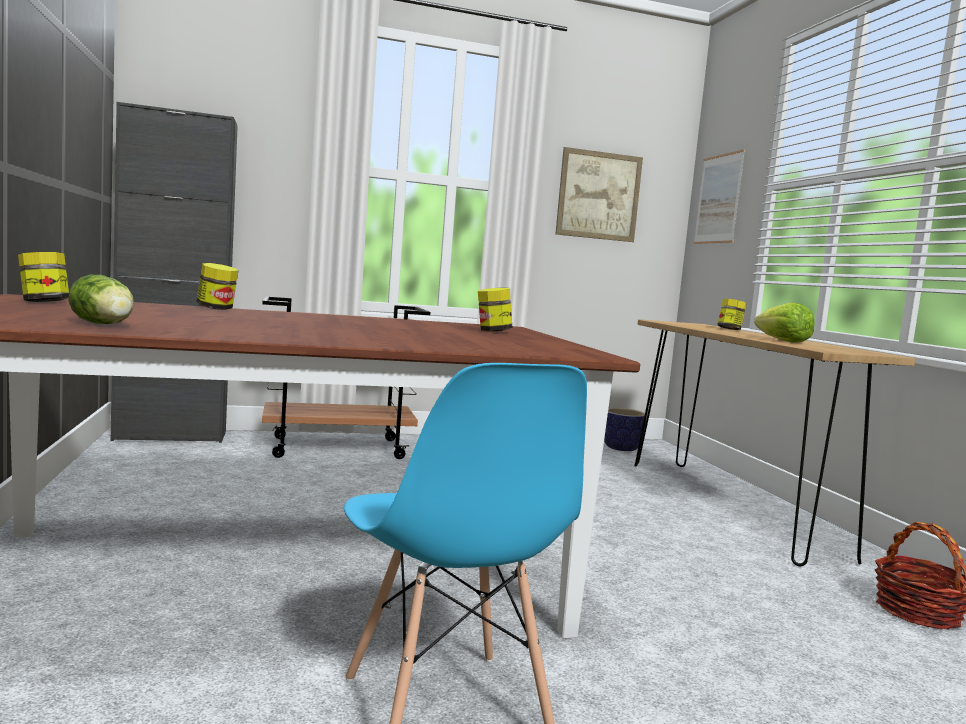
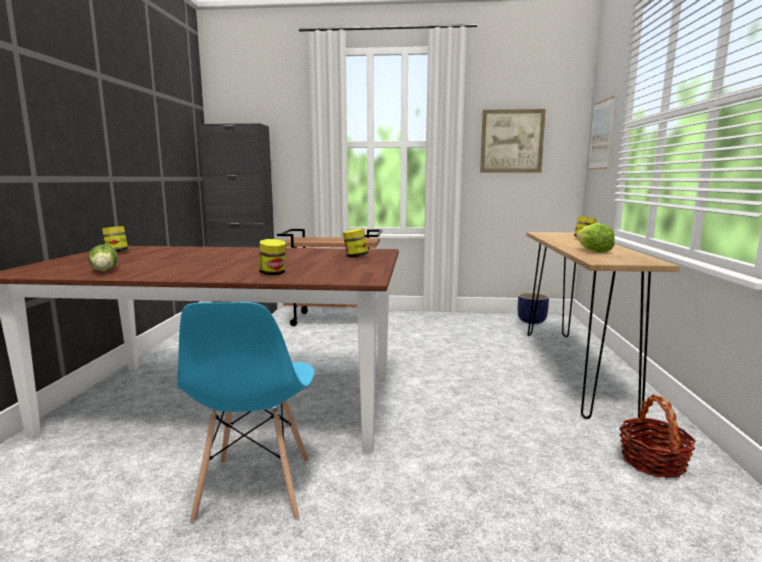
camera: 20 degrees right, 5 degrees up
(216, 309) = (209, 248): jar -> jar (273, 274)

